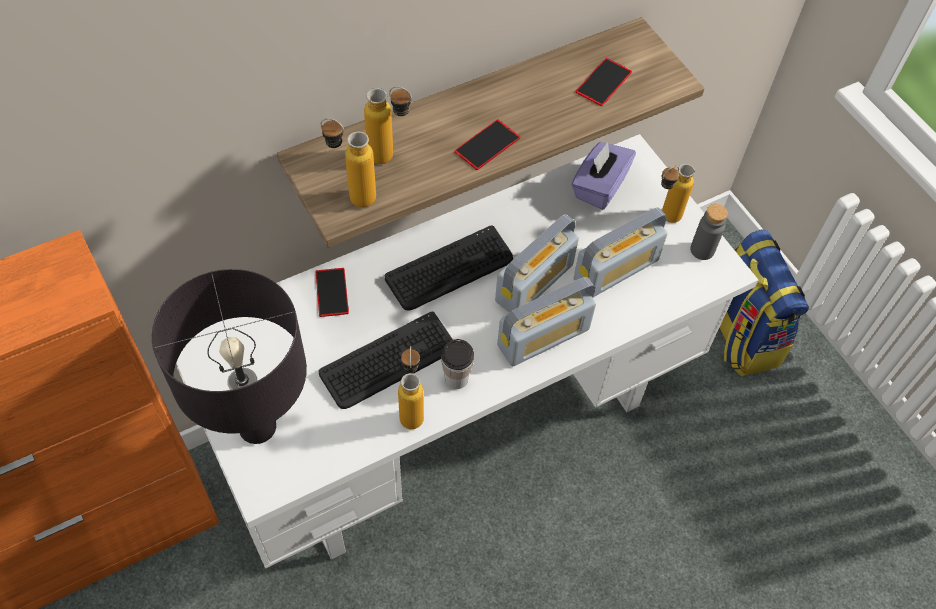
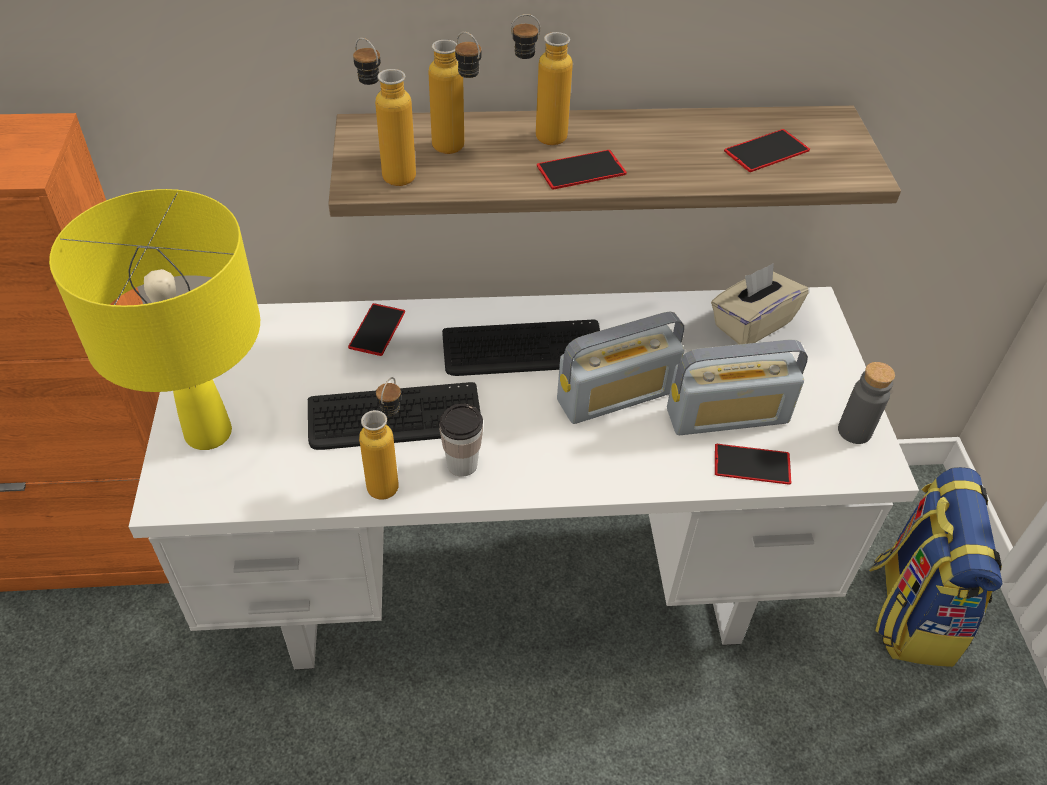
camera: 25 degrees right, 10 degrees down
(258, 427) = (209, 433): black table lamp -> yellow table lamp
(543, 337) = (595, 457): radio -> none
(599, 187) = (751, 324): purple tissue box -> beige tissue box
(648, 301) = (752, 464): none -> phone
(664, 218) = (819, 381): bottle -> bottle (537, 138)

